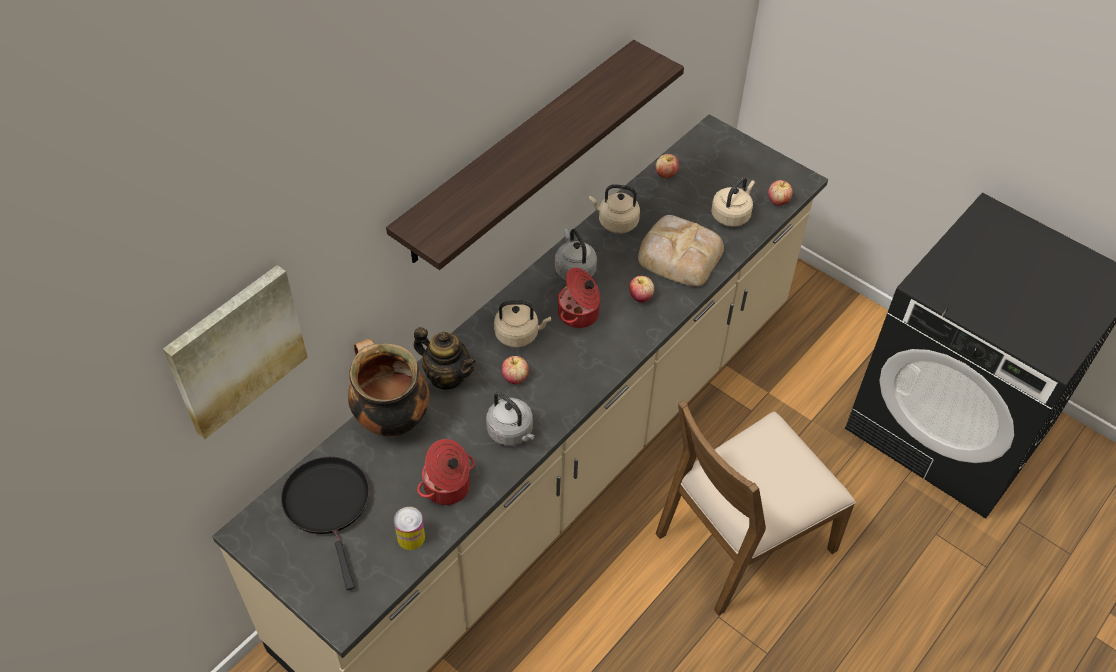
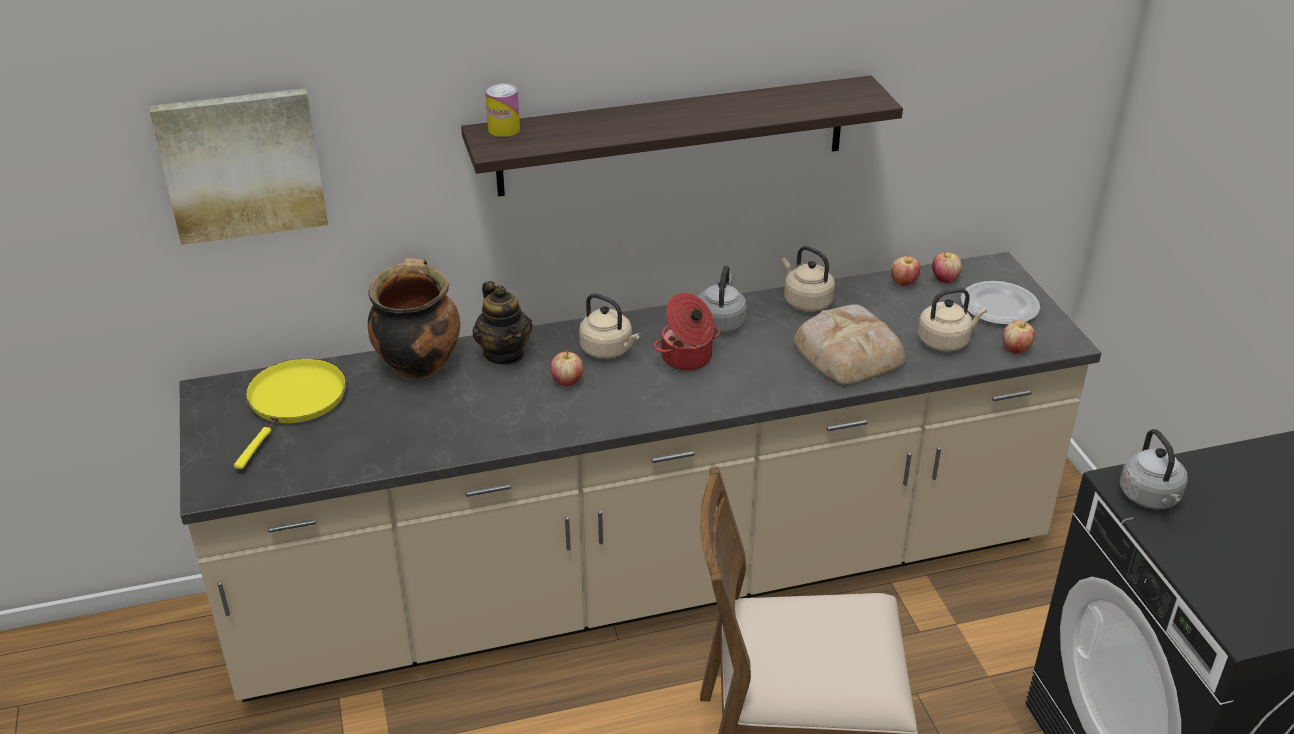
camera: 35 degrees right, 15 degrees down
(329, 505) = (294, 402): black frying pan -> yellow frying pan
(411, 537) = (335, 458): can -> can (504, 129)
(448, 487) = (410, 436): cooking pot -> none
(512, 432) = (517, 421): grey kettle -> grey kettle (1150, 498)
(640, 297) = (767, 369): apple -> apple (945, 279)
(741, 167) = (1000, 306): none -> plate

